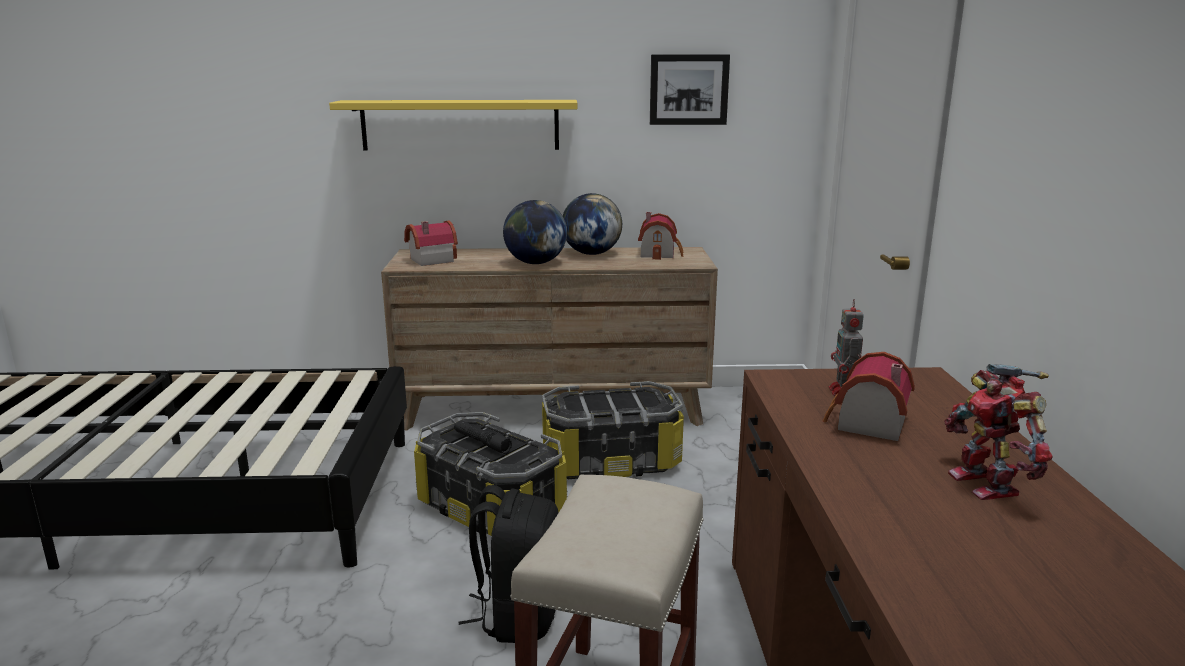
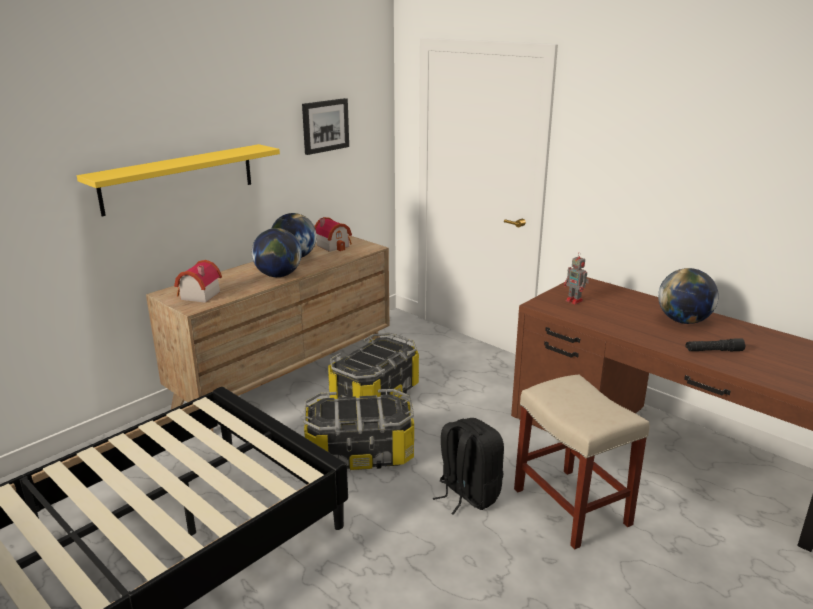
camera: 45 degrees left, 5 degrees up
(482, 442) = (353, 410): black flashlight -> black flashlight (713, 351)
(866, 424) = (609, 313): toy house -> none
(987, 483) = (683, 321): toy robot -> globe

